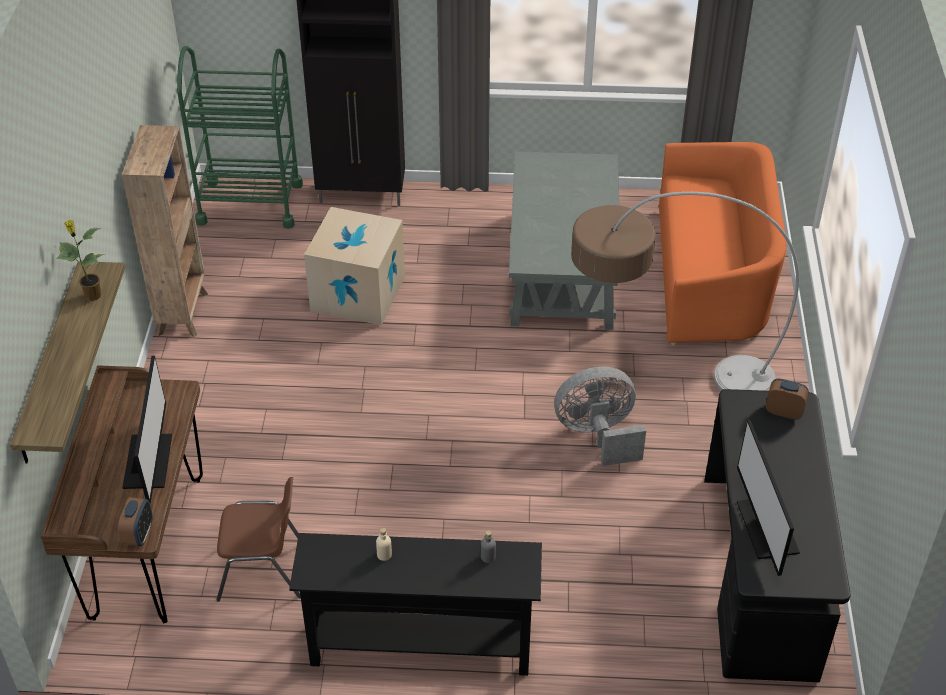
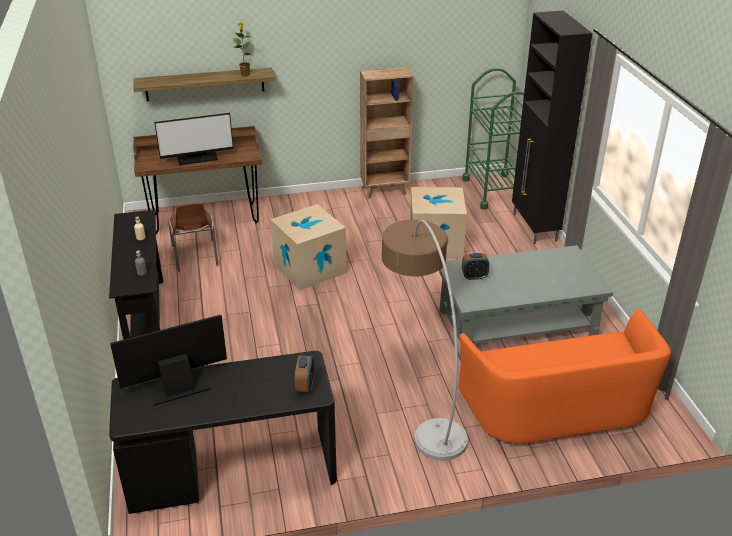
camera: 75 degrees right, 10 degrees down
(139, 534) = (145, 165): alarm clock -> alarm clock (474, 276)
(361, 435) = (309, 268): none -> cardboard box
(598, 435) = (347, 367): grey fan -> none

